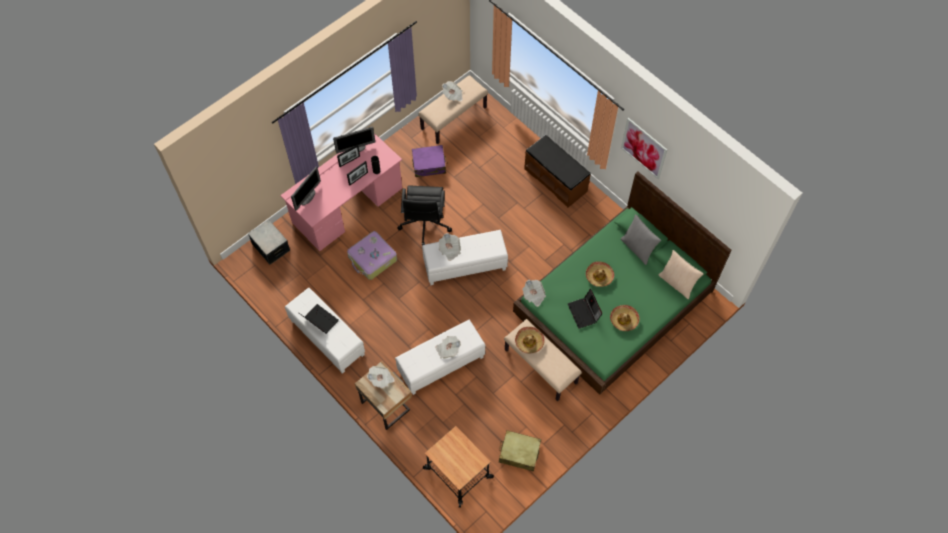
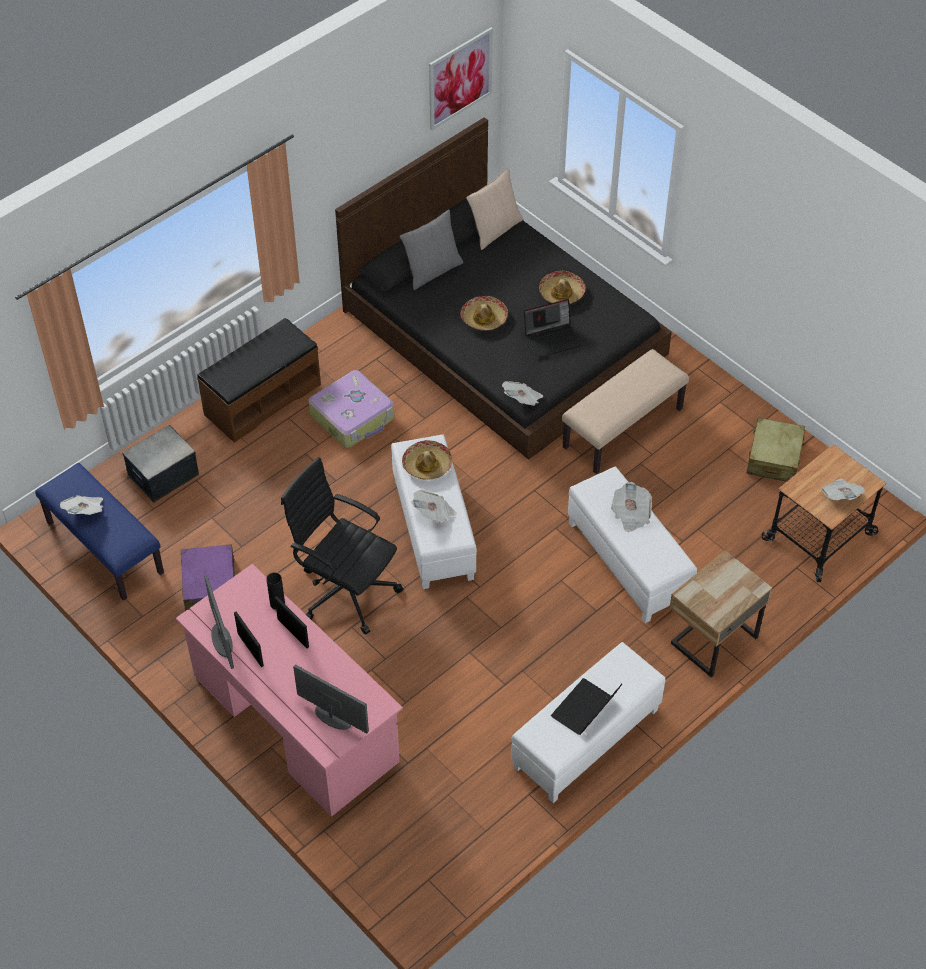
camera: 90 degrees left, 10 degrees down
(271, 247) = (386, 852): storage box -> storage box (163, 475)
(372, 259) = (418, 672): suitcase -> suitcase (353, 417)
(381, 379) = (707, 592): newspaper -> newspaper (840, 496)
(424, 225) = (345, 590): black office chair -> black office chair turned 150 degrees counterclockwise
(453, 117) = (104, 548): beige bench -> blue bench
(529, 342) = (609, 407): hat -> hat (427, 465)
(614, 302) = (503, 334): green bed -> black bed
(644, 148) = (325, 164): picture -> picture (460, 78)

